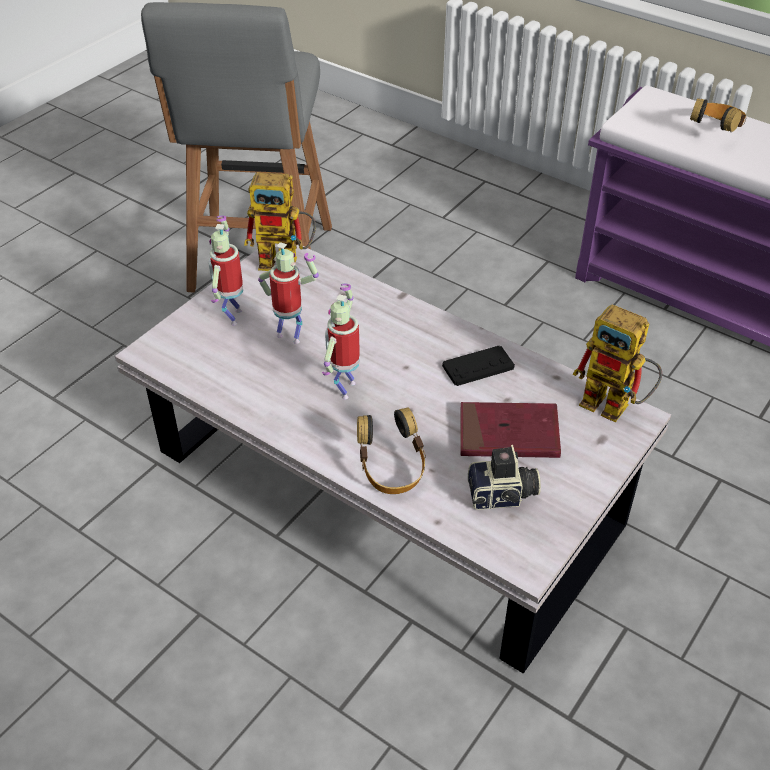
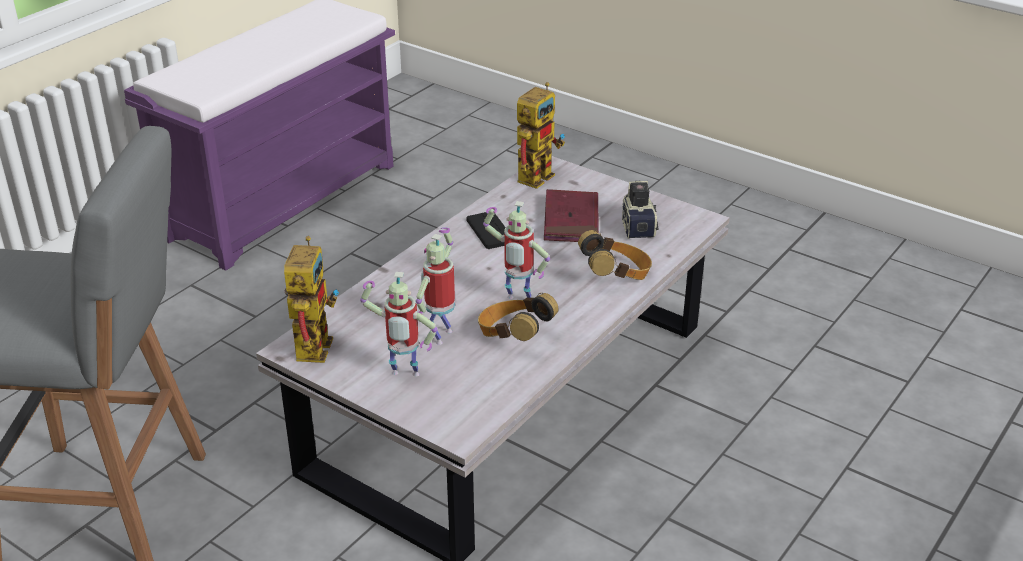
camera: 90 degrees left, 10 degrees down
(715, 131) = (236, 59): headphones -> headphones (514, 336)

